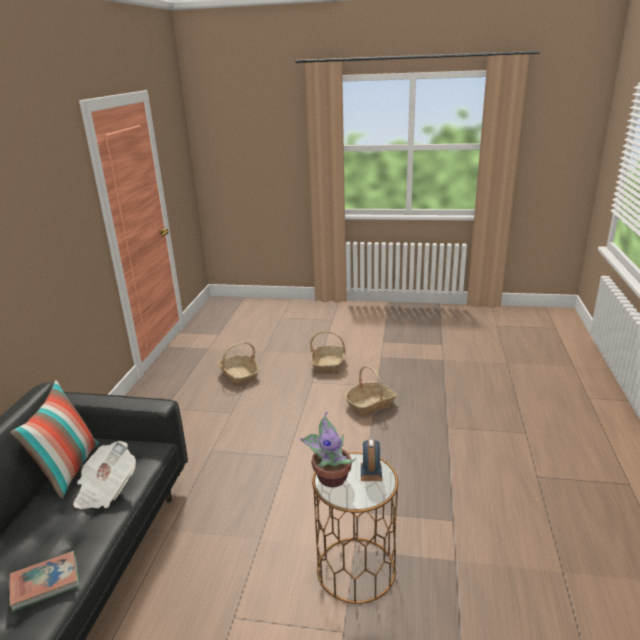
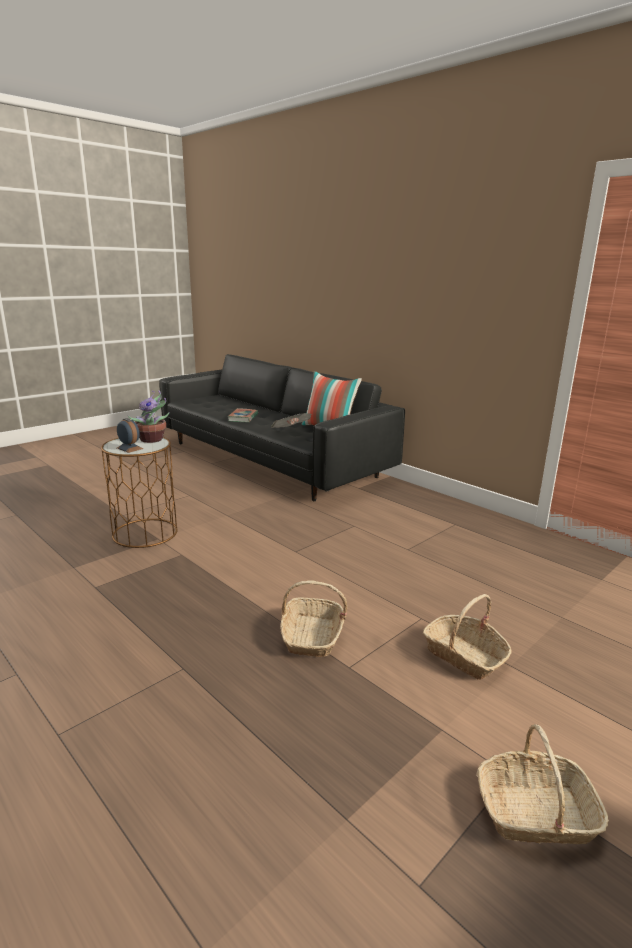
camera: 125 degrees right, 5 degrees down
(239, 375) = (494, 577): basket -> basket (535, 813)

